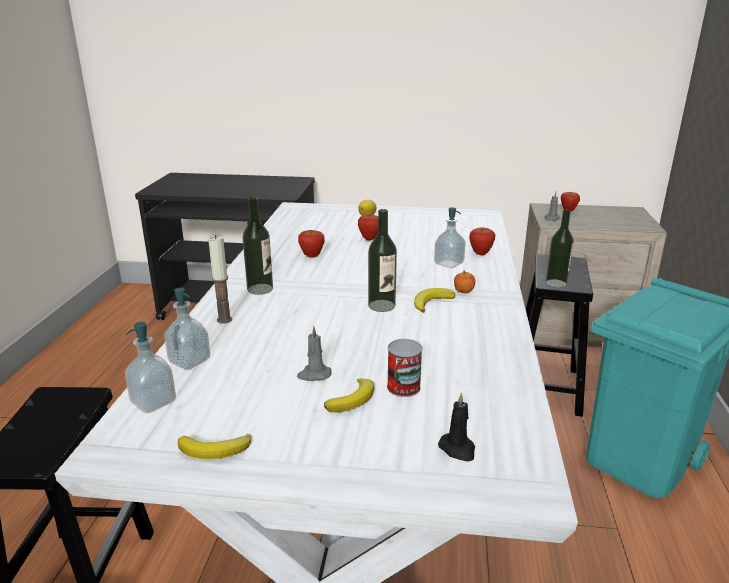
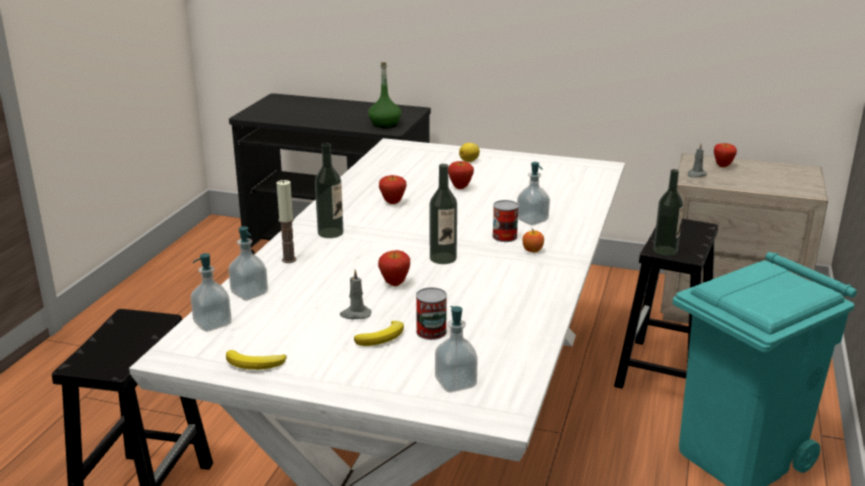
camera: 10 degrees right, 0 degrees up
(279, 191) = (385, 124): none -> green bottle
(431, 280) = (504, 236): none -> can
(431, 302) = (494, 259): banana -> none
(458, 449) = (455, 383): black candle -> soap dispenser
(480, 254) = (572, 212): apple -> apple (394, 283)

